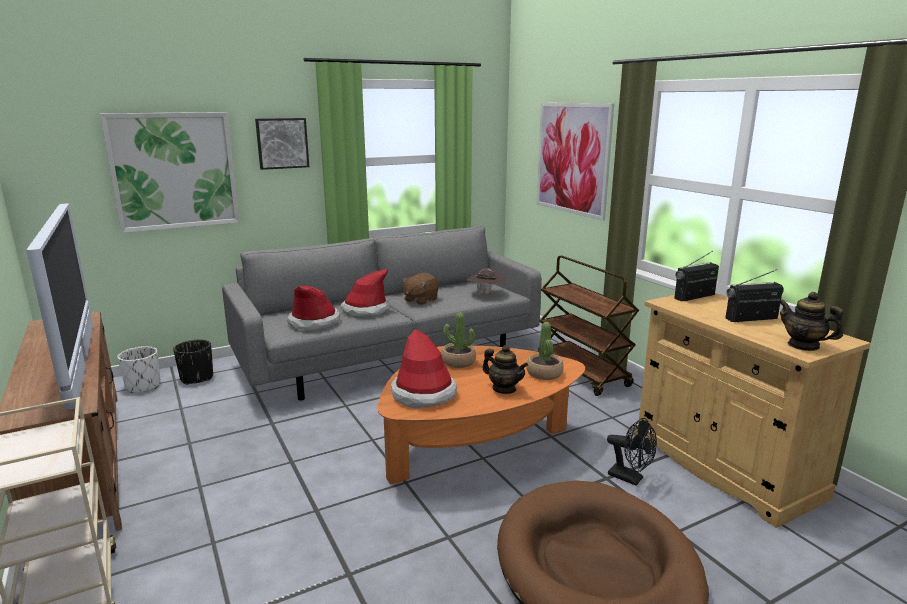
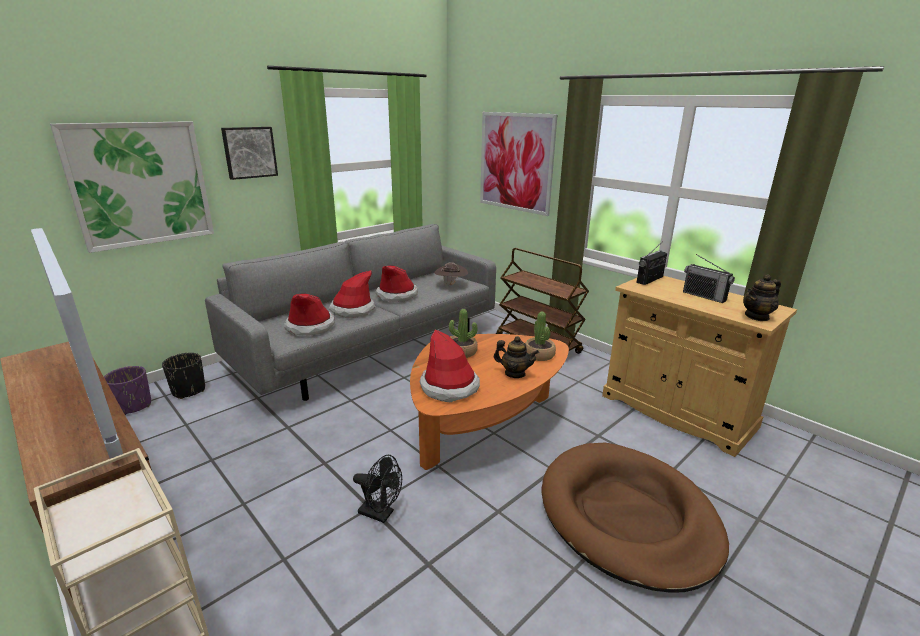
camera: 15 degrees left, 5 degrees up
(143, 386) = (133, 406): white planter -> purple planter
(420, 300) = (397, 295): brown plush toy -> hat
(630, 478) = (616, 433): black fan -> black fan (381, 514)
(751, 319) = (704, 296): radio -> radio turned 105 degrees counterclockwise
(803, 345) = (757, 316): teapot -> teapot turned 60 degrees counterclockwise

